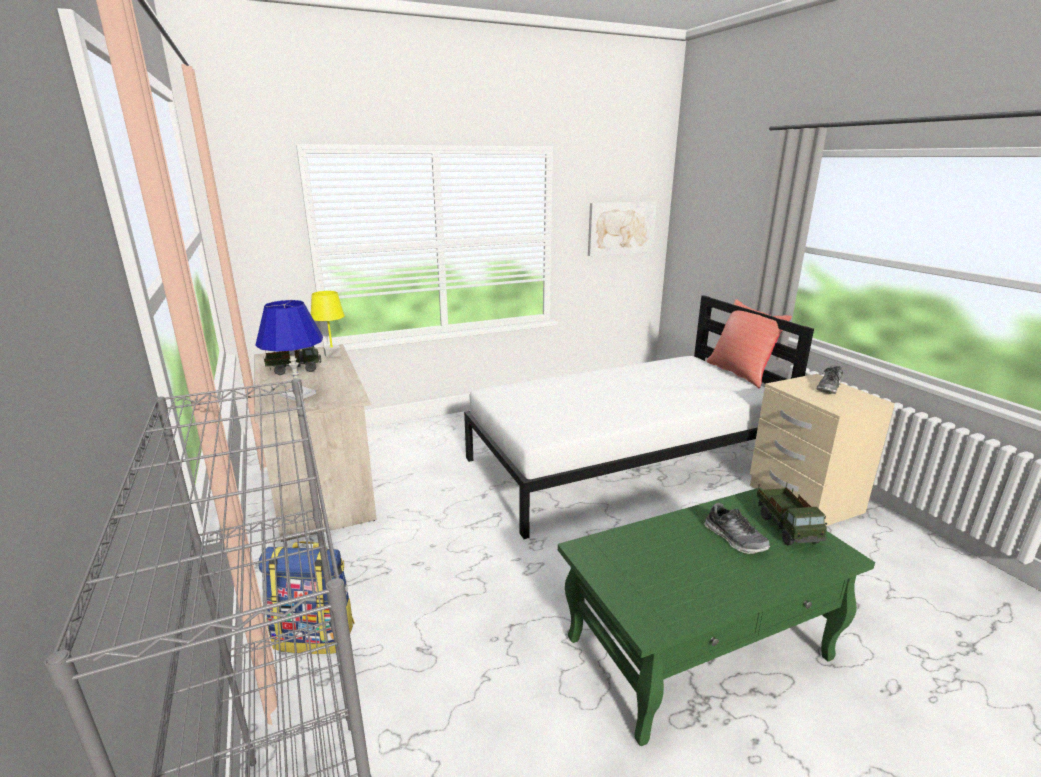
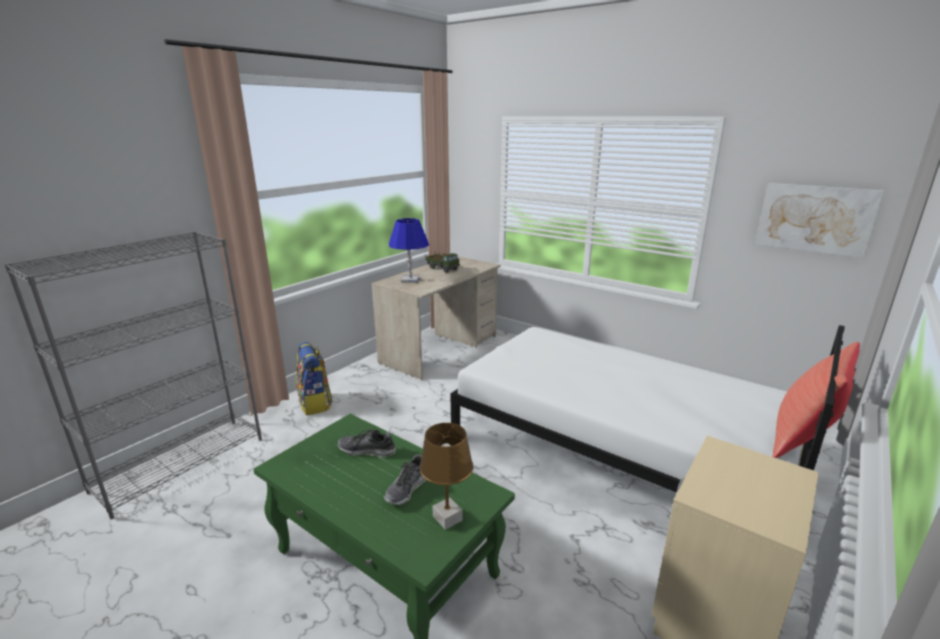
camera: 60 degrees right, 0 degrees up
(332, 355) = (478, 268): yellow table lamp -> none
(787, 528) = (448, 518): toy truck -> brown table lamp
(829, 388) = (770, 485): shoe -> shoe (367, 451)

